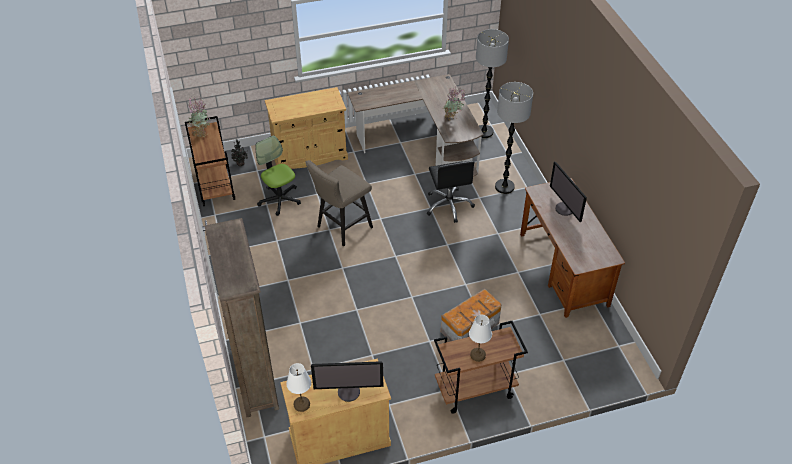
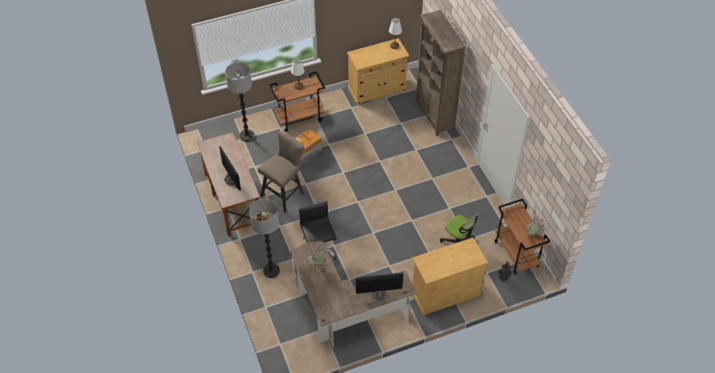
camera: 175 degrees right, 5 degrees up
(341, 228) = (402, 222): beige stool -> beige stool (285, 194)
(349, 391) = (370, 53): monitor -> monitor (378, 294)
(484, 132) = (286, 334): floor lamp -> floor lamp (246, 136)

